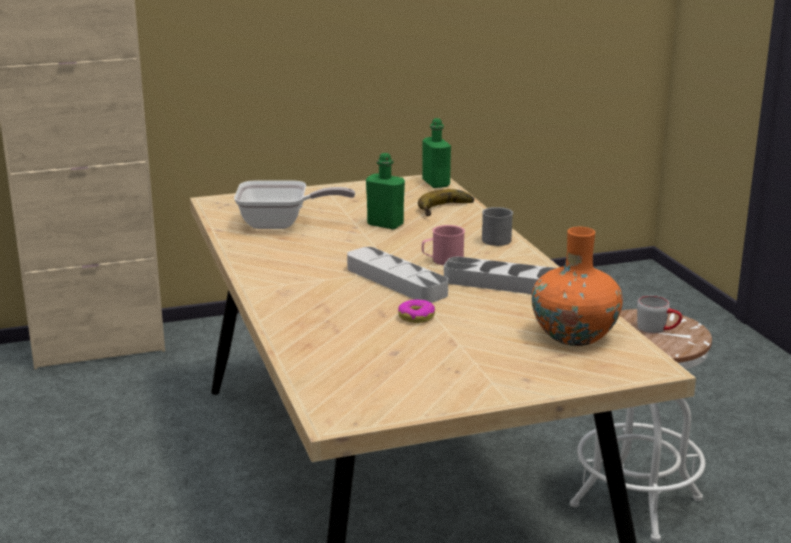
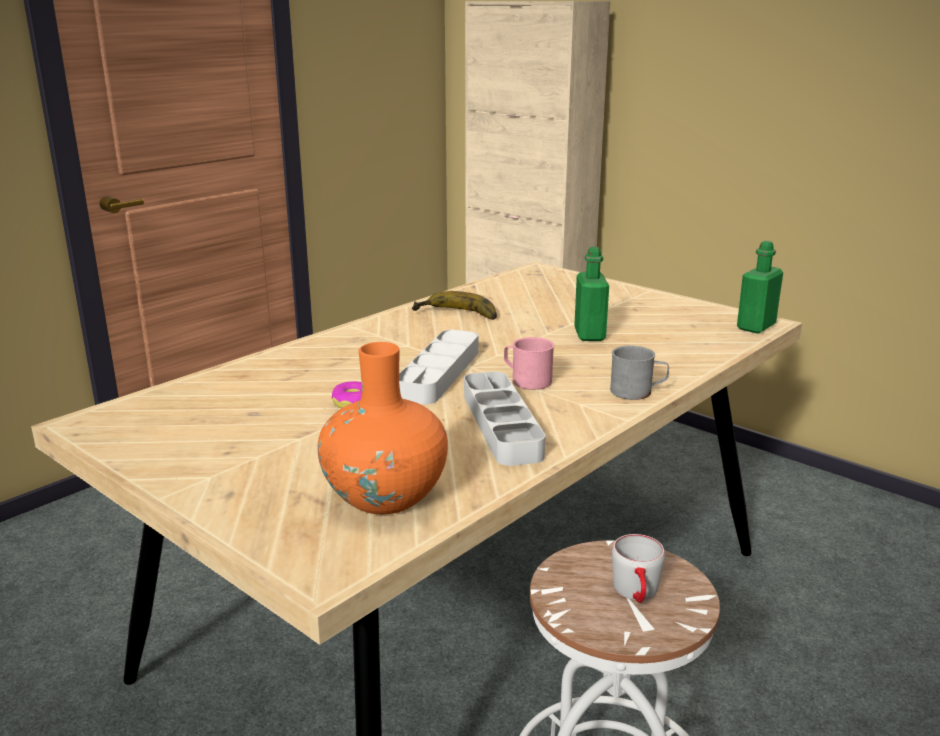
camera: 60 degrees right, 0 degrees up
(281, 224) = (521, 300): frying pan -> none
(448, 209) = (686, 349): banana -> banana (456, 315)

